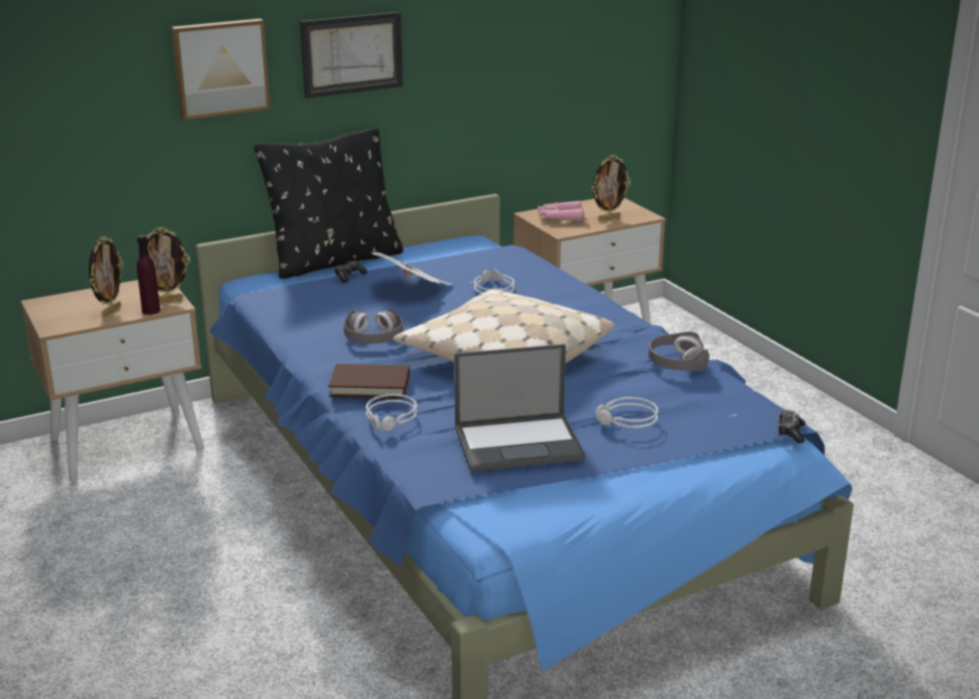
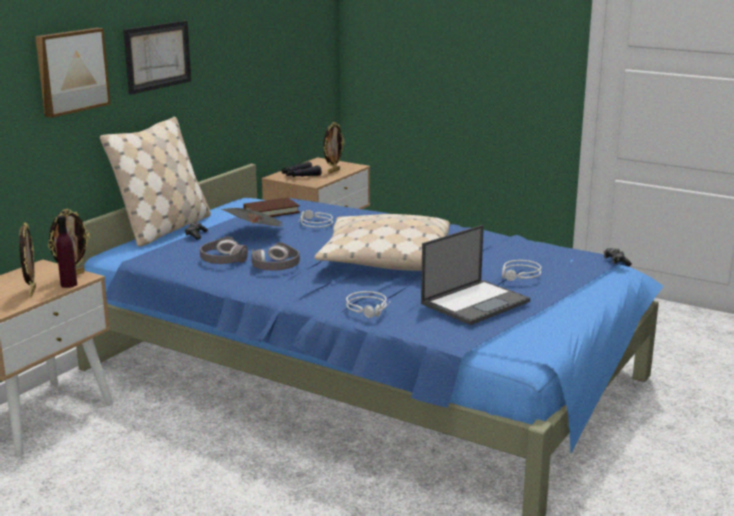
camera: 30 degrees left, 5 degrees down
(335, 261) = (164, 229): black pillow -> beige pillow
(370, 385) = (322, 294): brown book -> brown book (271, 211)
(560, 218) = (299, 175): pink binoculars -> black binoculars
(676, 361) = (499, 239): grey headphones -> grey headphones (223, 259)

